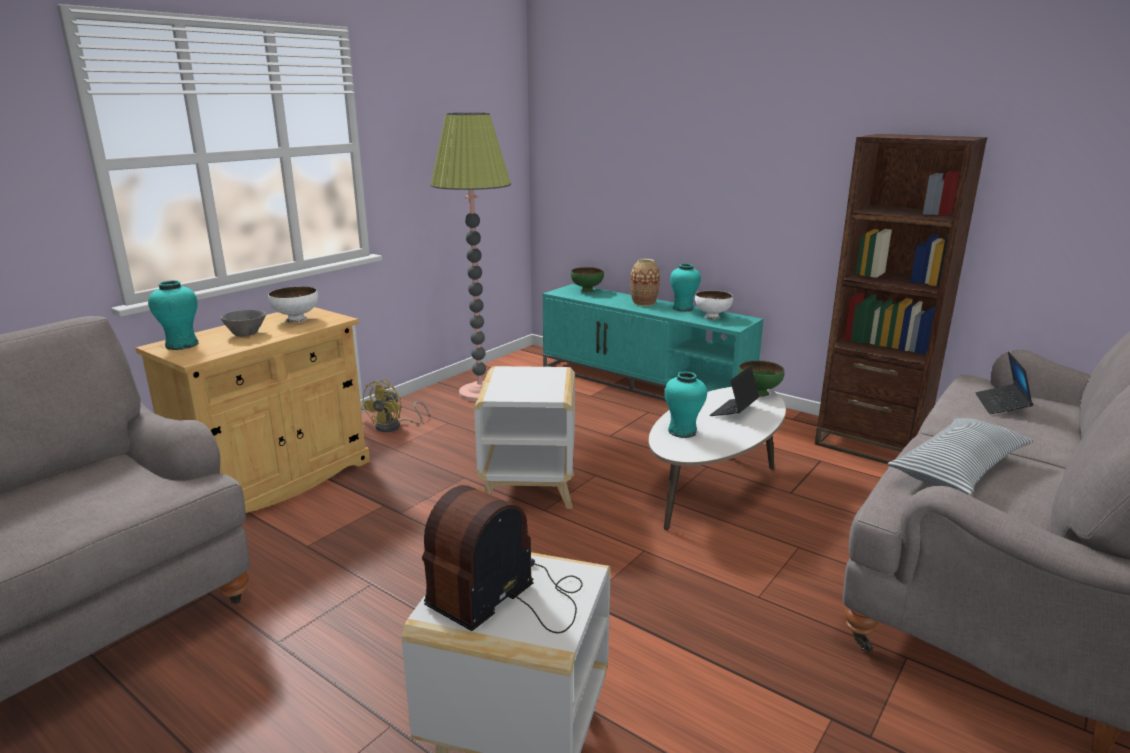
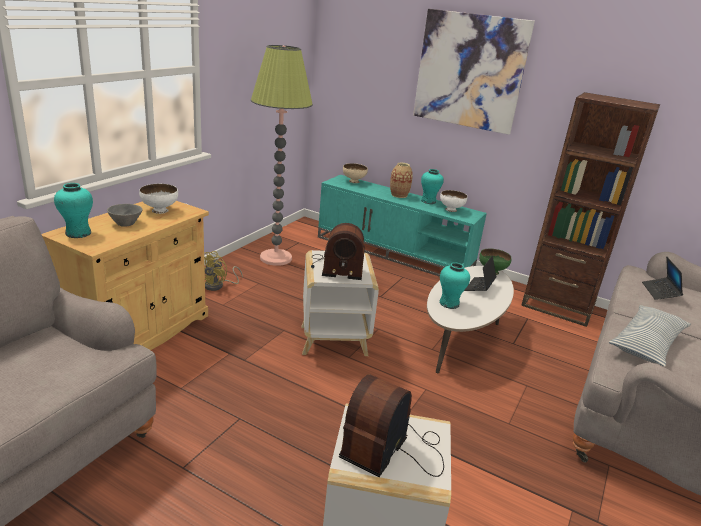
camera: 10 degrees left, 5 degrees up
(520, 384) = (336, 267): none -> radio
(586, 290) = (353, 181): green bowl -> beige bowl
(722, 126) = (470, 71): none -> picture

